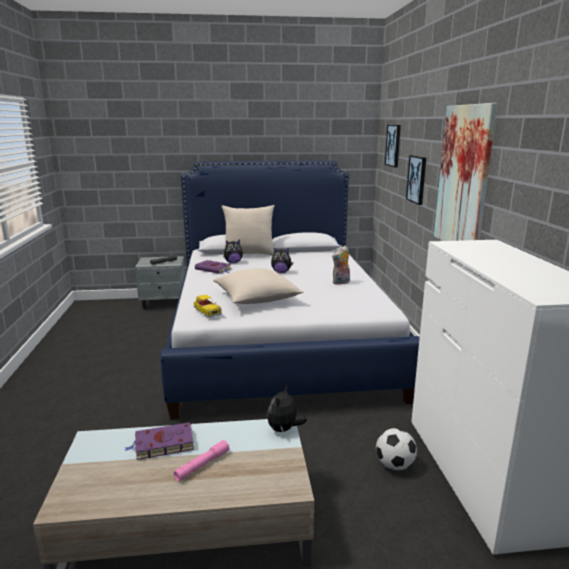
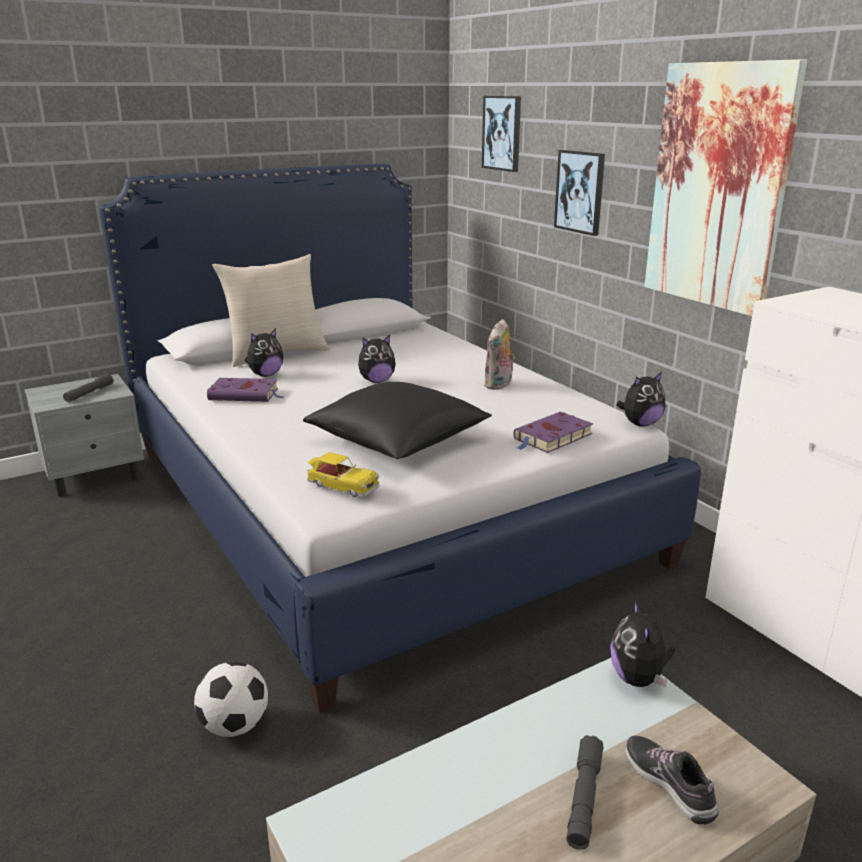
camera: 25 degrees left, 5 degrees up
(162, 444) = (470, 783): purple book -> purple book (551, 437)
(202, 465) = (584, 798): pink flashlight -> grey flashlight
(246, 472) = (669, 784): none -> shoe
(256, 298) = (398, 441): beige pillow -> black pillow
(394, 465) = (742, 677): football -> football (234, 725)
(396, 312) = (640, 424): none -> plush toy

